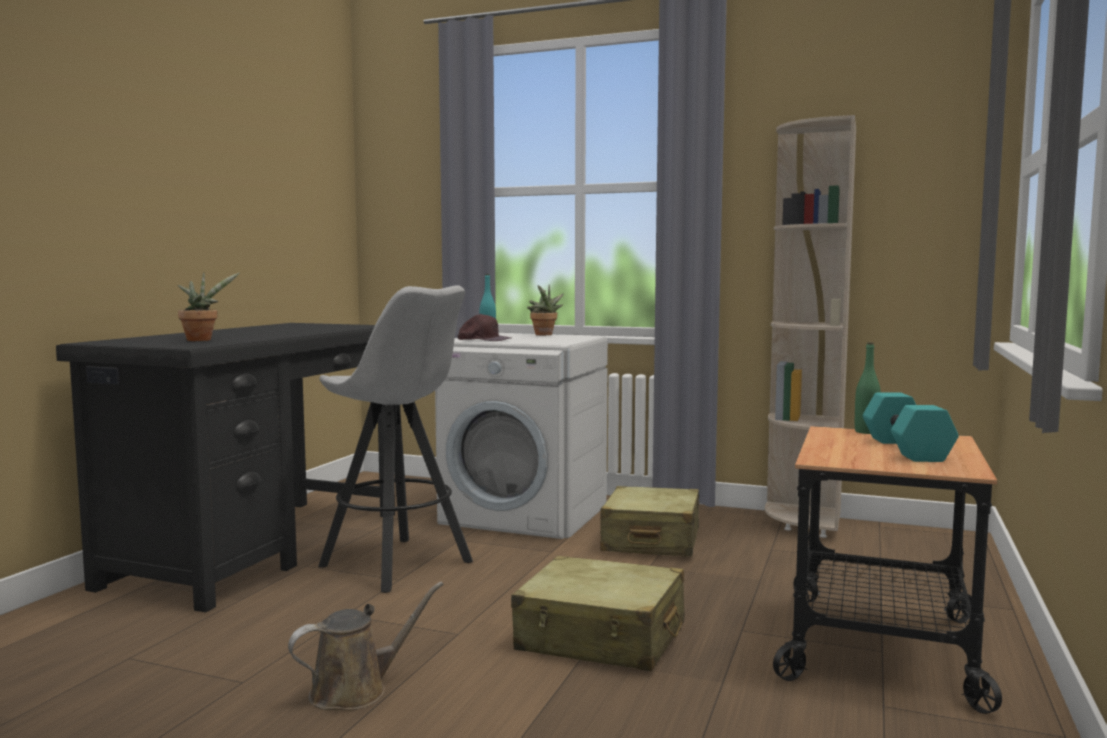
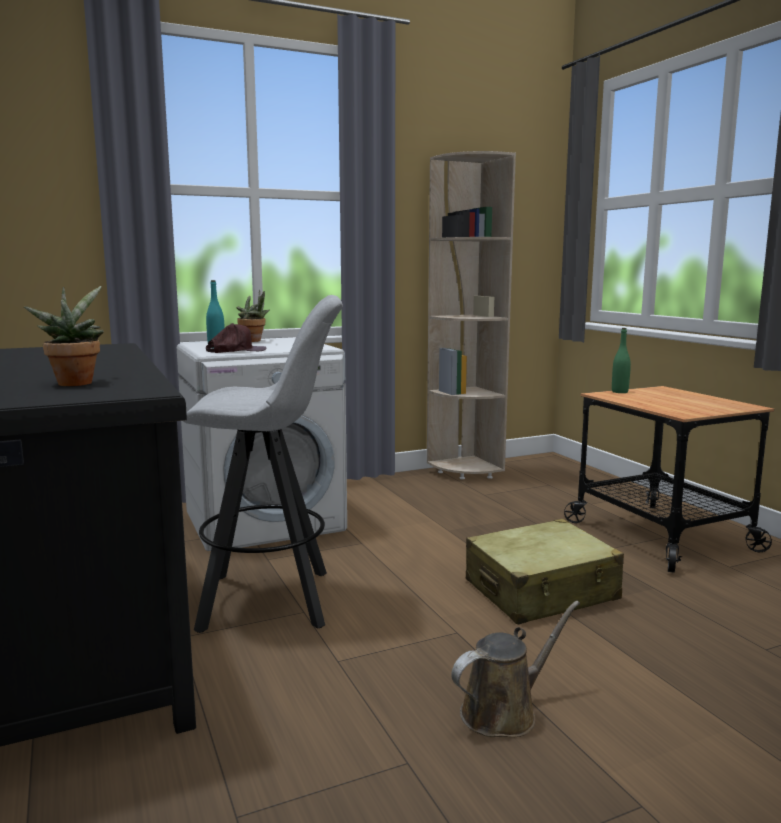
camera: 45 degrees left, 5 degrees up
(356, 690) = (504, 712): brown watering can -> brown watering can turned 45 degrees clockwise
(651, 541) = (407, 512): beige suitcase -> none
(908, 449) = (681, 399): turquoise dumbbell -> none

